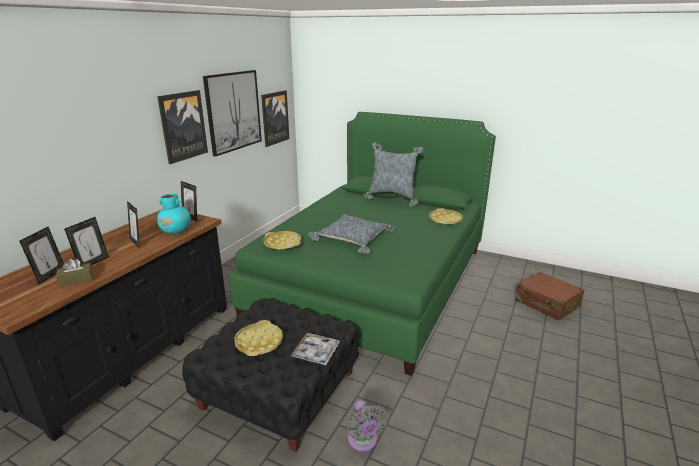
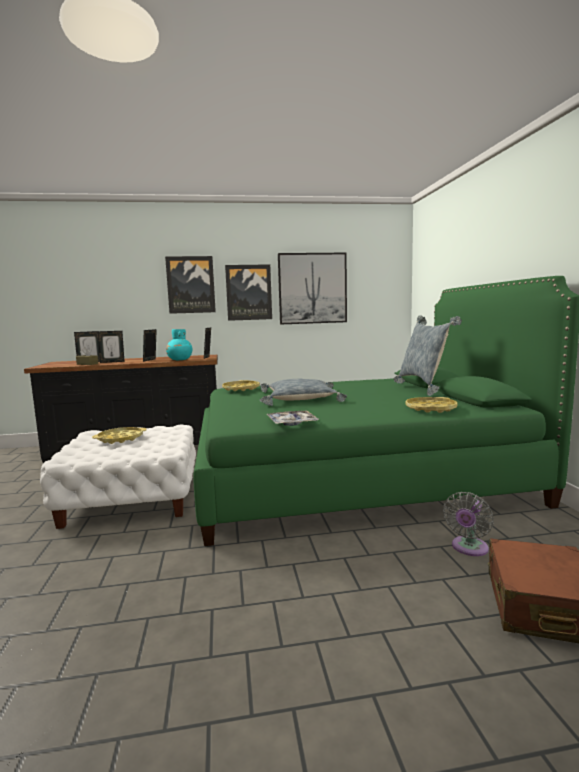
camera: 55 degrees right, 15 degrees down
(274, 118) = (374, 303): picture -> picture (191, 285)
(279, 389) = (132, 498): black ottoman -> white ottoman
(316, 353) = (118, 455): tray -> tray (292, 423)
(363, 441) = (81, 553): grey fan -> grey fan (468, 548)

